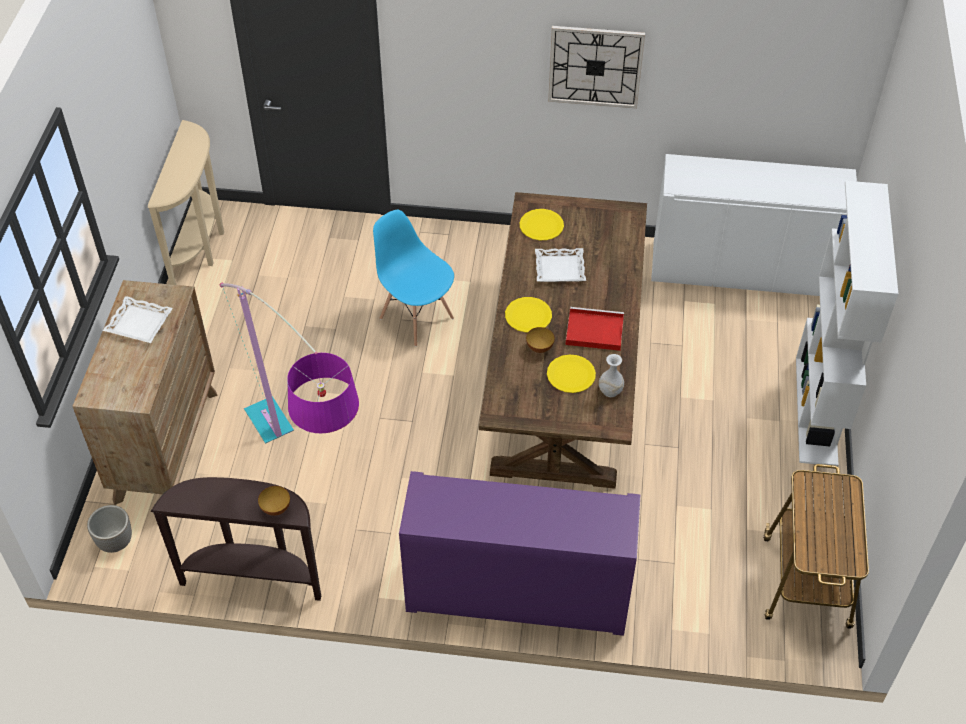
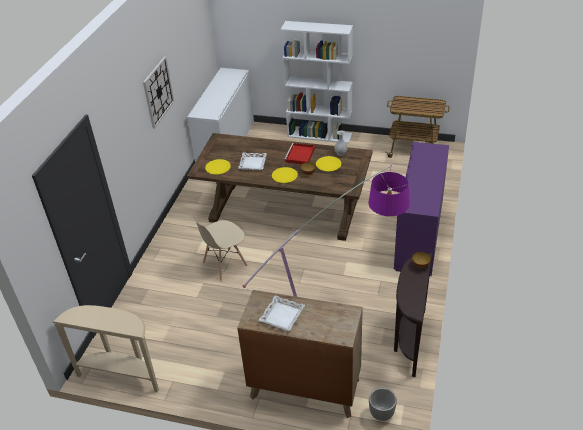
camera: 80 degrees left, 10 degrees down
(416, 317) = (224, 264): blue chair -> beige chair

